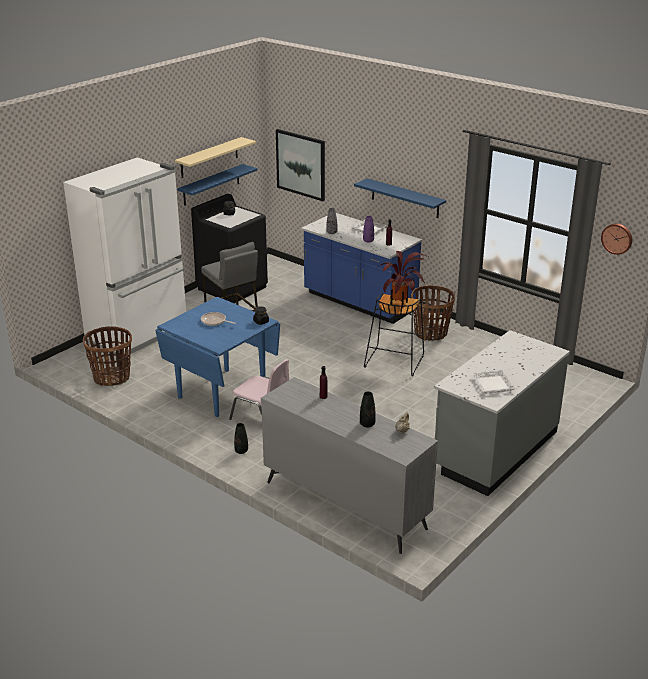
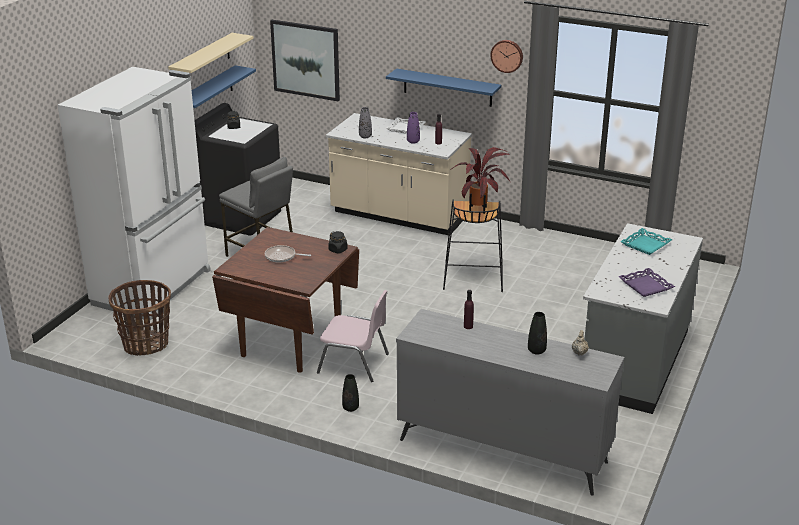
camera: 15 degrees left, 0 degrees up
(222, 392) = (292, 342): blue dining table -> brown dining table
(359, 302) = (399, 215): blue counter -> beige counter
(430, 333) = (497, 241): basket -> none
(493, 385) = (646, 286): white tray -> purple tray
(514, 350) = (646, 245): none -> turquoise tray
(617, 238) = (715, 107): wall clock -> wall clock (507, 55)

